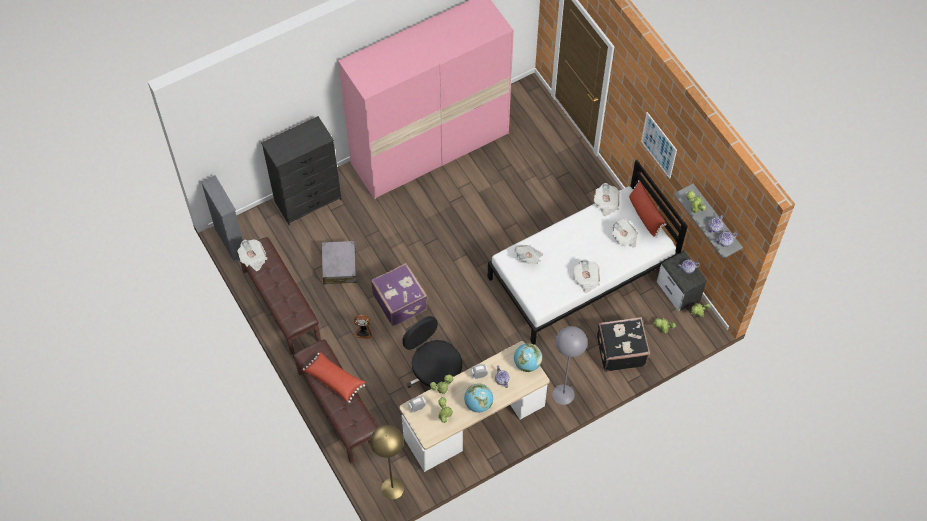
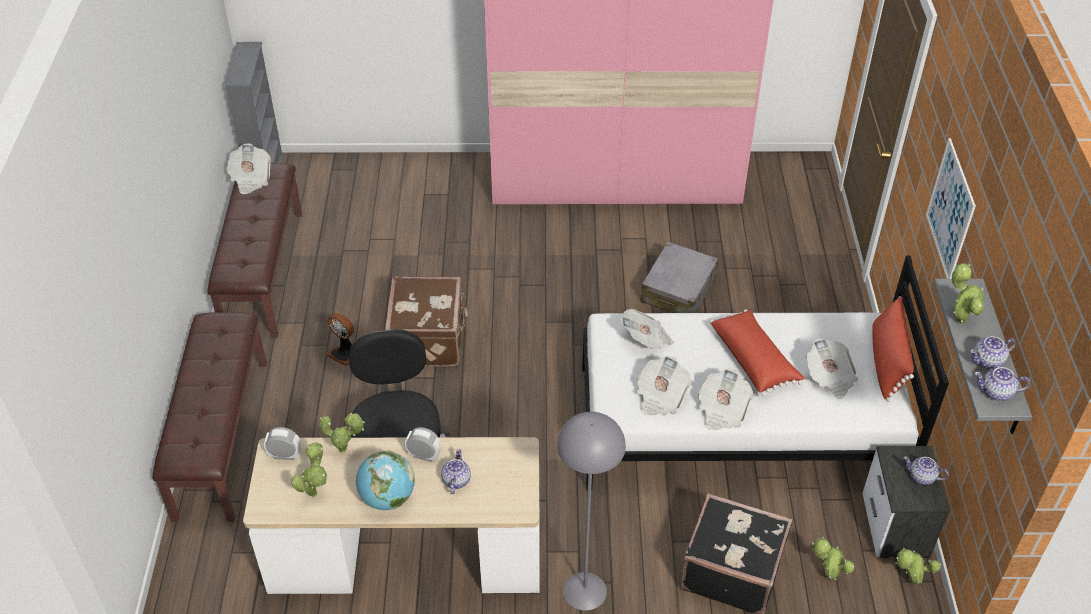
camera: 30 degrees right, 15 degrees down
(308, 200) = (405, 172): black dresser -> none
(335, 379) = (219, 371): red pillow -> red pillow (754, 360)
(339, 266) = (381, 261): grey suitcase -> grey suitcase (678, 290)
(392, 488) = (199, 593): yellow floor lamp -> none
(400, 301) = (429, 339): purple suitcase -> brown suitcase
(527, 363) = (518, 476): globe -> none
(606, 204) = (828, 320): newspaper -> newspaper (660, 397)

